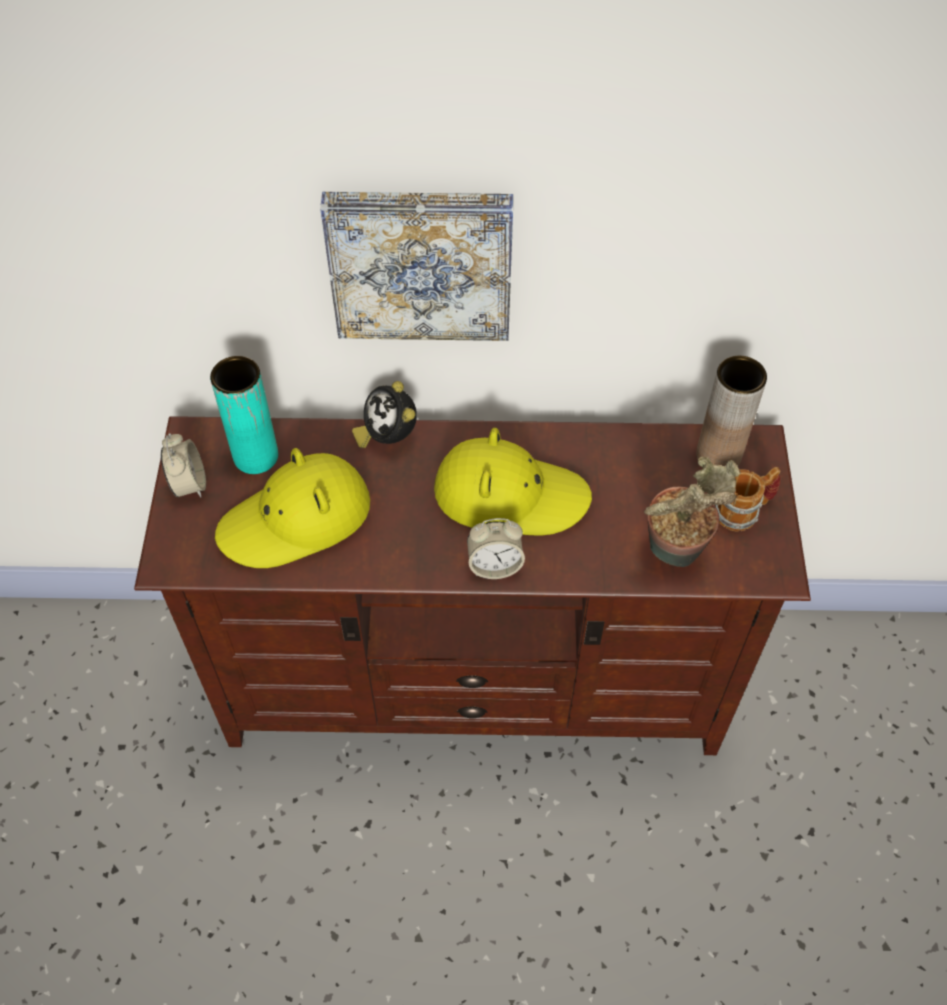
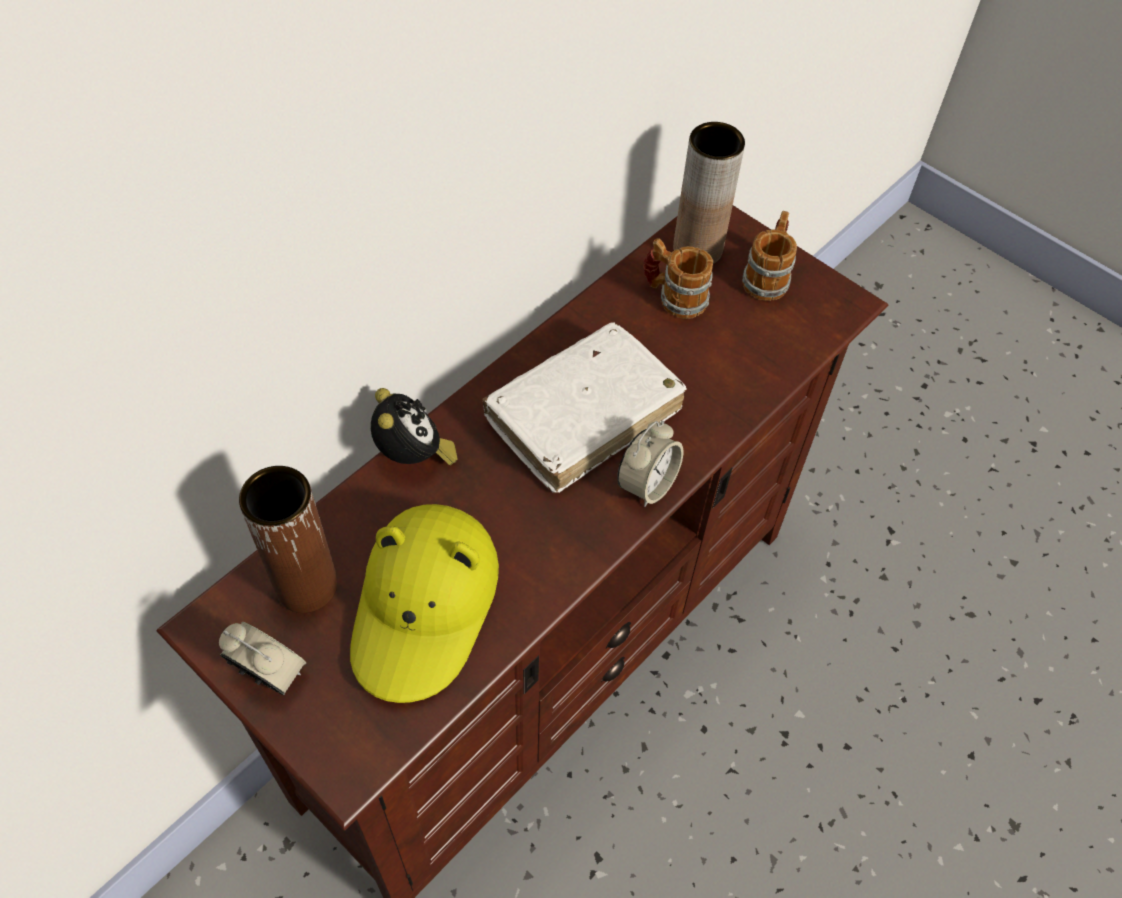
camera: 50 degrees left, 0 degrees up
(256, 456) = (306, 585): turquoise vase -> brown vase
(388, 436) = (413, 456): alarm clock -> alarm clock turned 120 degrees counterclockwise
(421, 262) = (390, 217): picture -> none
(510, 495) = (583, 415): yellow hat -> white book
(661, 472) = (674, 297): none -> mug
(675, 555) = (765, 352): potted plant -> none

